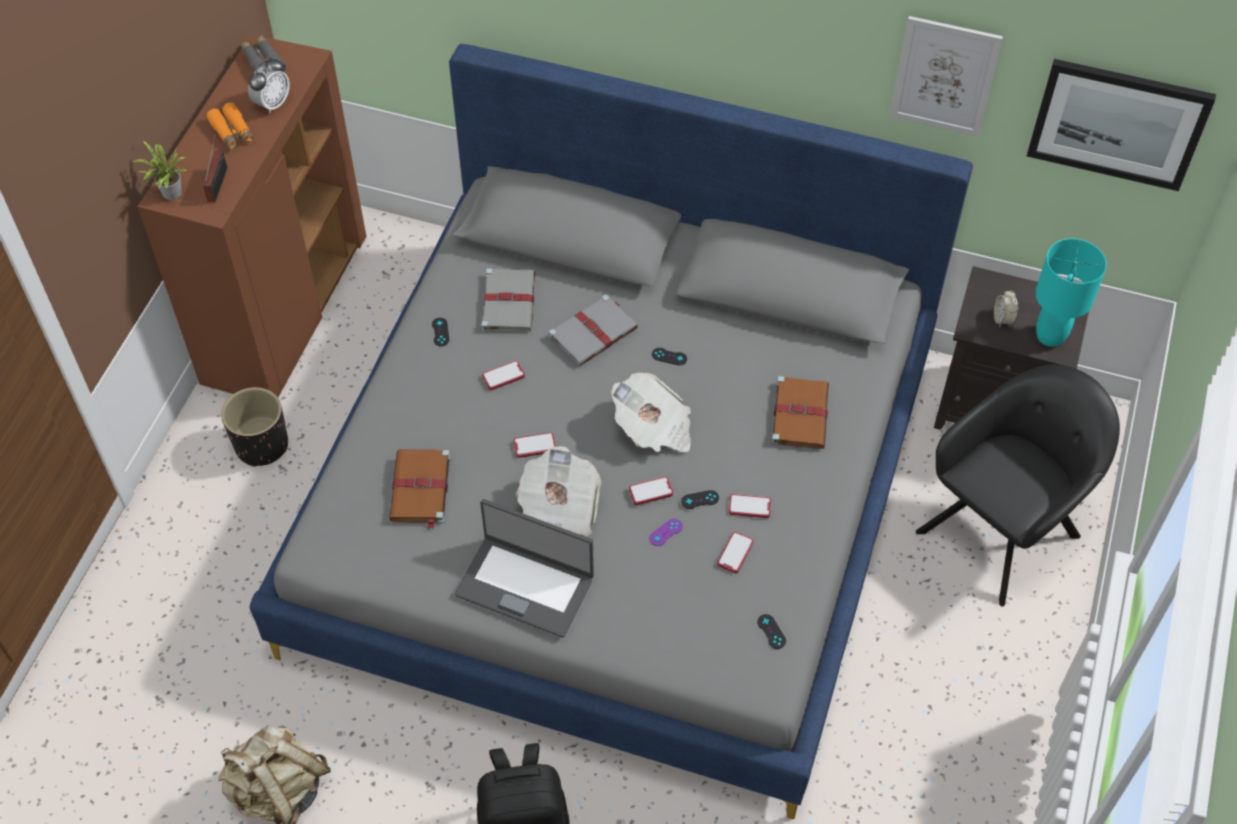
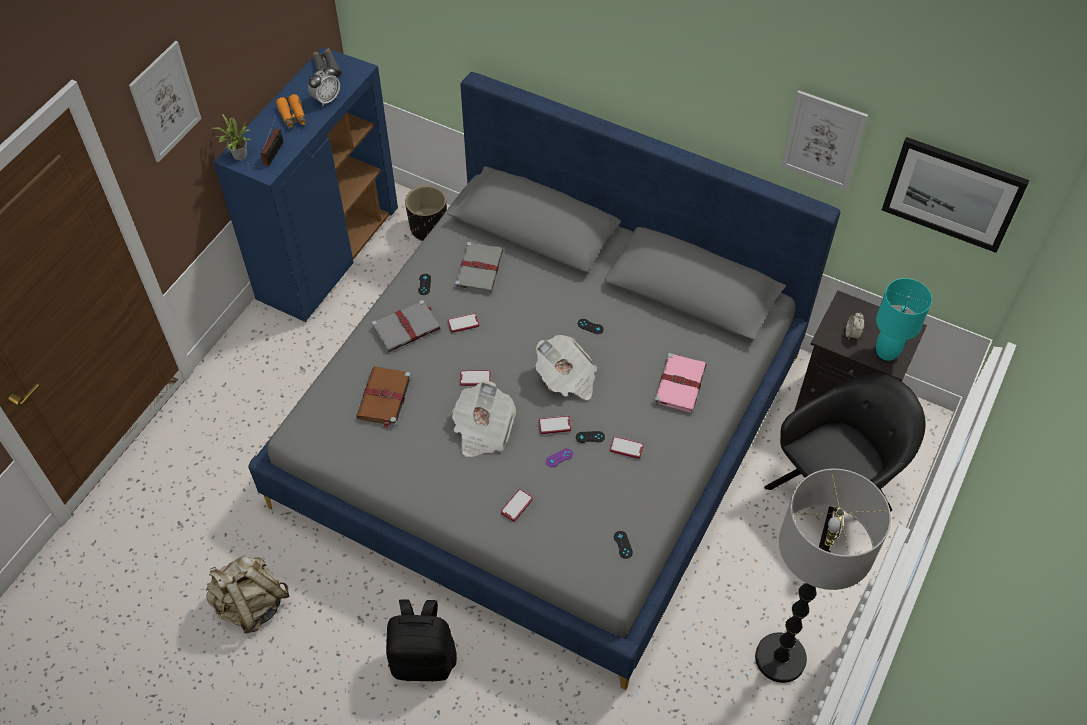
camera: 10 degrees right, 0 degrees up
(75, 134) = (165, 102): none -> picture
(262, 445) = (291, 350): black planter -> black planter (429, 228)
(285, 310) = (329, 254): brown cabinet -> blue cabinet
(525, 585) = (446, 481): laptop -> none
(594, 332) = (538, 300): grey book -> grey book (407, 327)
(735, 553) = (608, 481): phone -> phone (516, 506)
(800, 413) = (680, 383): brown book -> pink book
(980, 746) = (780, 658): none -> floor lamp

